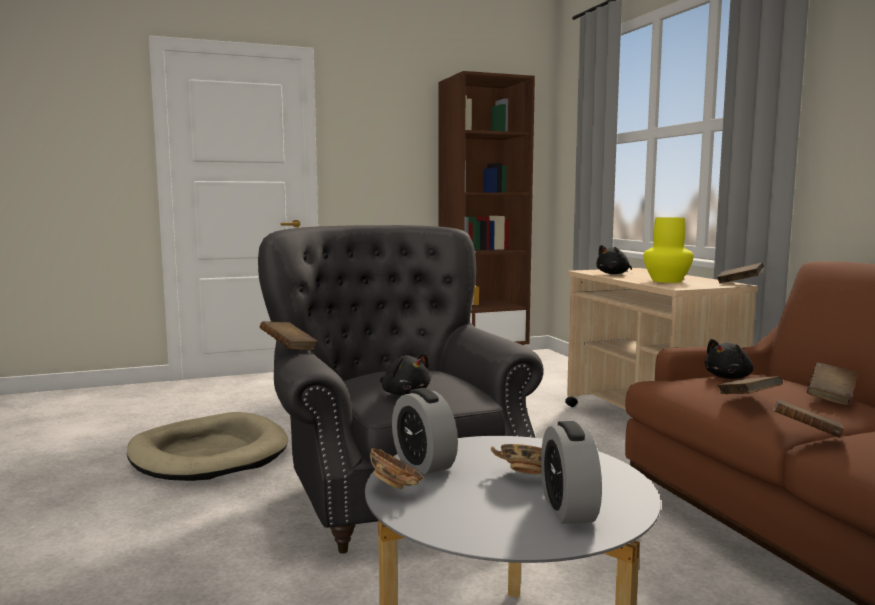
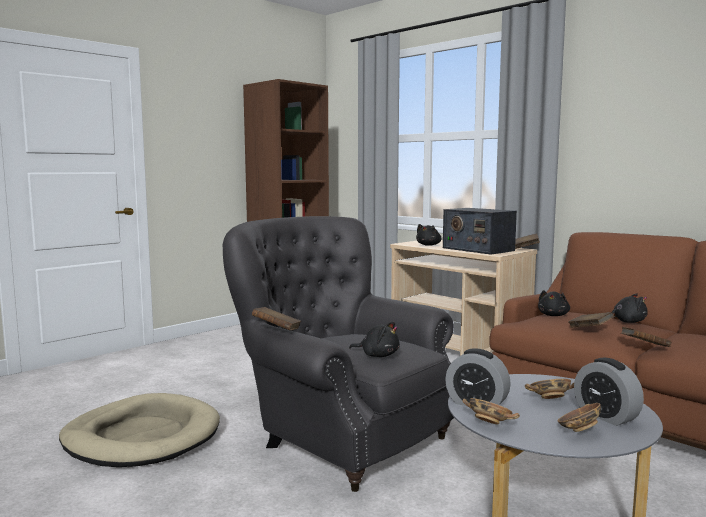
camera: 25 degrees left, 0 degrees up
(493, 518) = (577, 430): none -> bowl
(667, 281) = (477, 249): yellow vase -> radio
(831, 397) = (626, 322): brown book -> black plush toy

